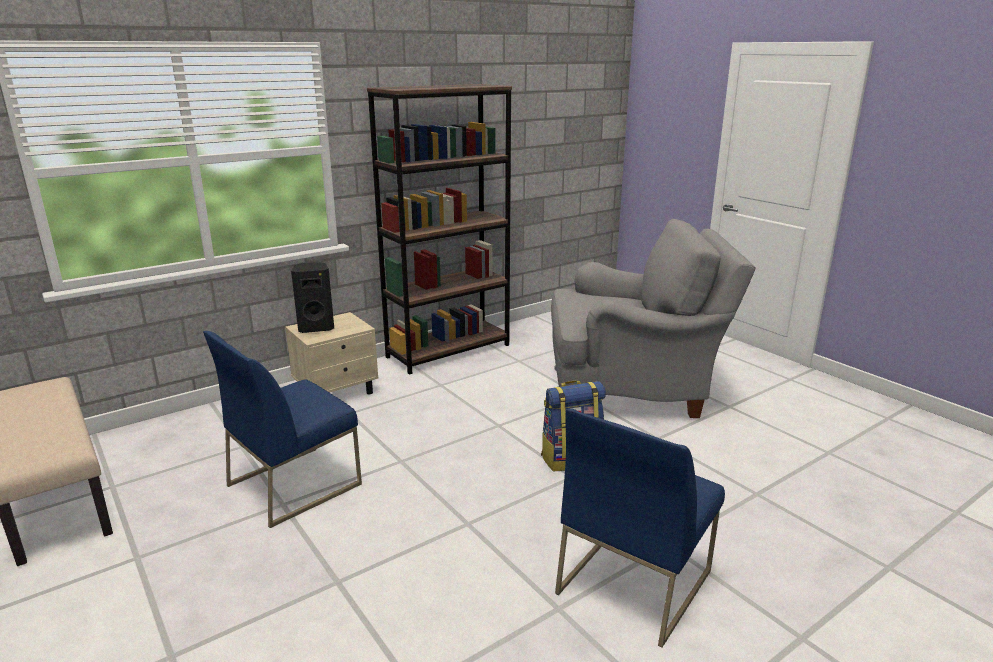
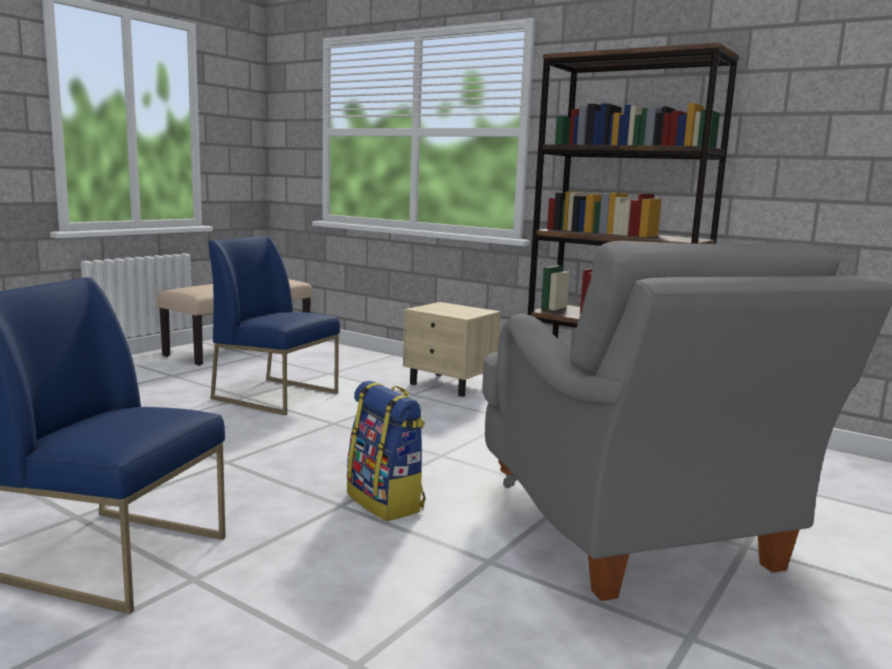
camera: 70 degrees right, 10 degrees down
(316, 327) = (446, 307): black speaker -> none

